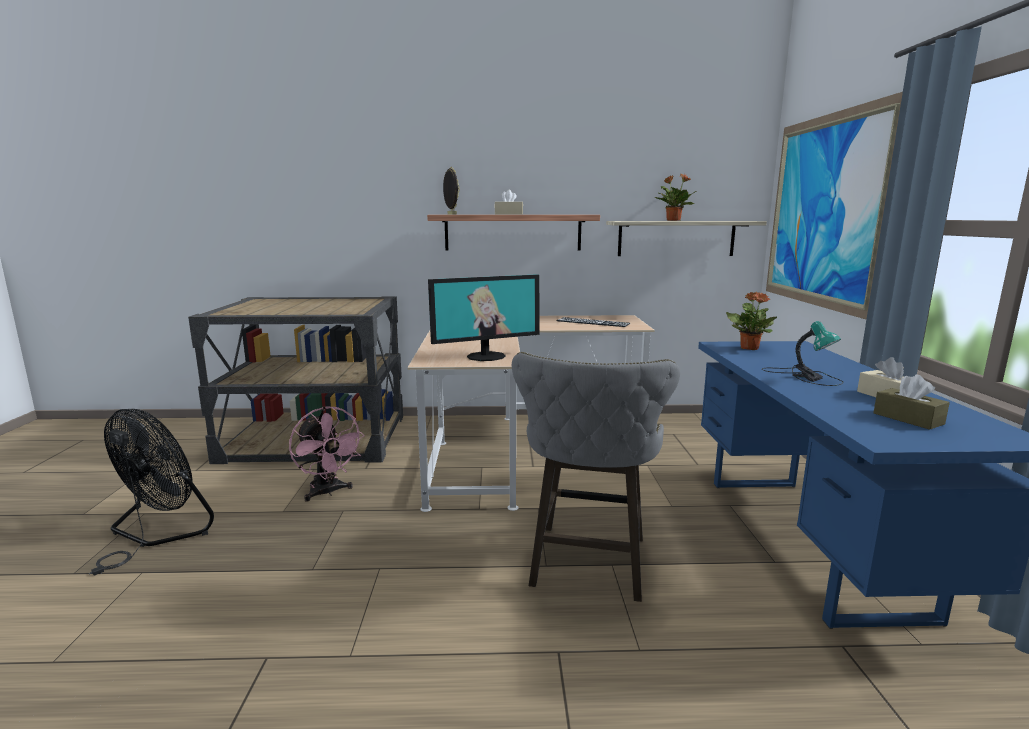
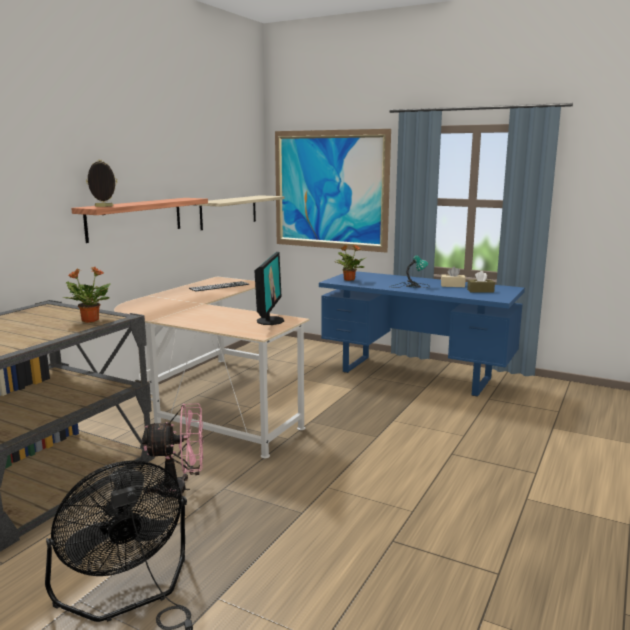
camera: 60 degrees left, 0 degrees up
(509, 214) = (147, 202): beige tissue box -> none
(588, 565) = (387, 426): grey stool -> none
(673, 220) = (235, 199): potted plant -> potted plant (89, 320)

